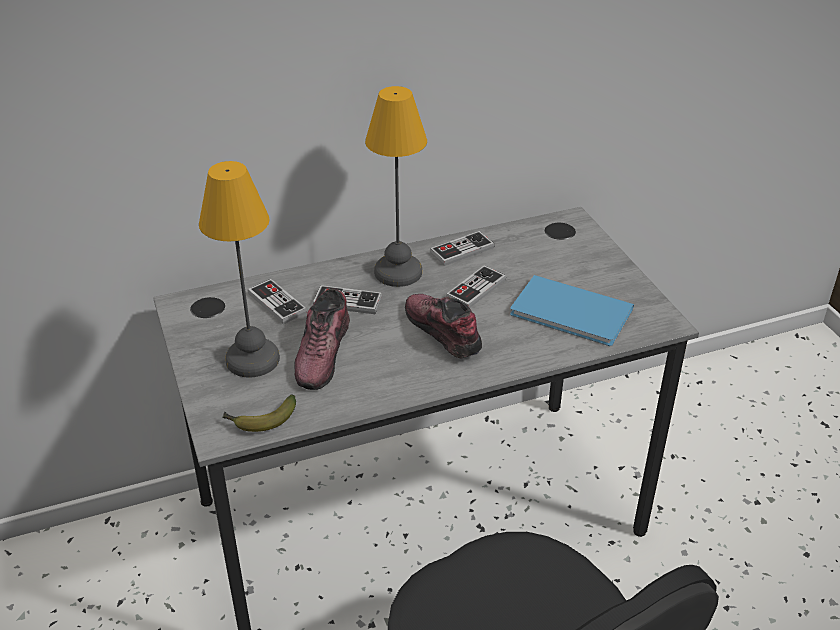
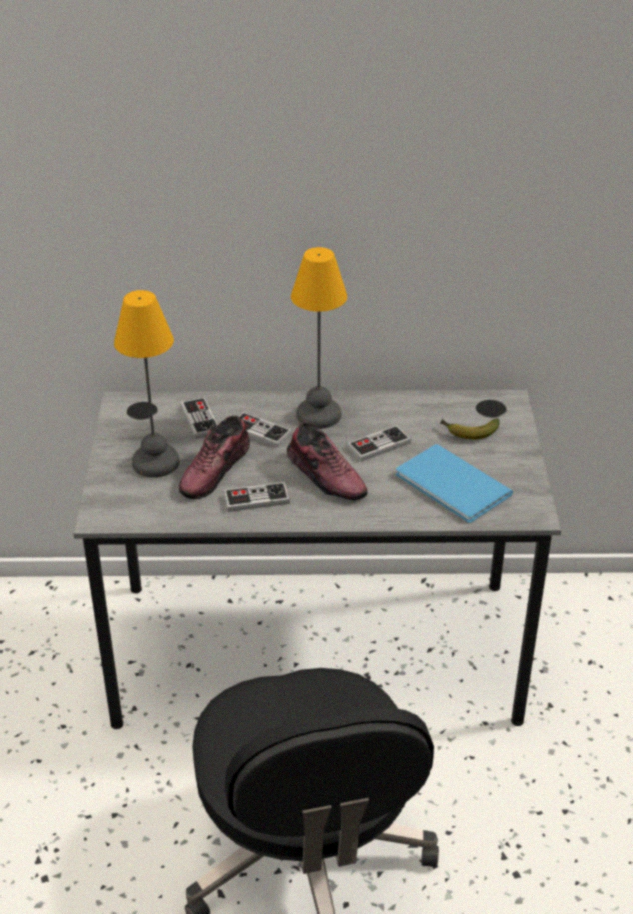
camera: 20 degrees right, 0 degrees up
(260, 420) = (136, 513): banana -> banana (468, 432)
(442, 332) = (326, 476): shoe -> shoe turned 150 degrees clockwise
(462, 250) = (387, 407): game controller -> game controller (256, 499)

